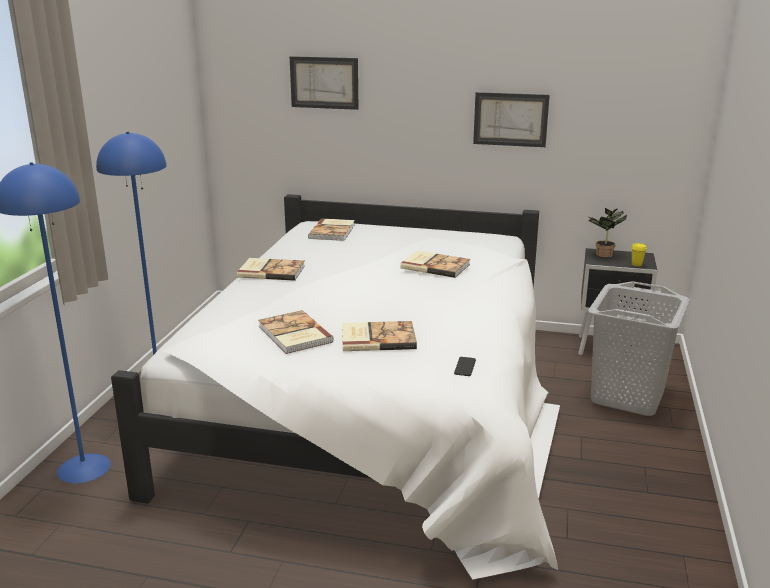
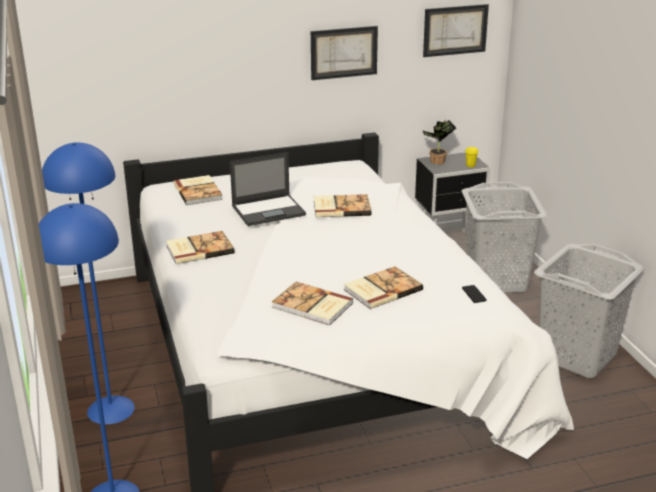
camera: 30 degrees left, 5 degrees up
(324, 82) = (156, 39): picture -> picture (455, 30)
(367, 254) = (269, 210): none -> laptop
(650, 498) = (577, 356): none -> grey laundry basket

